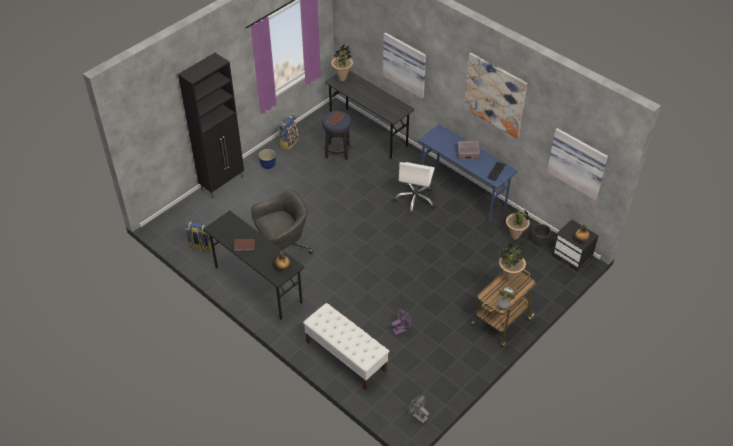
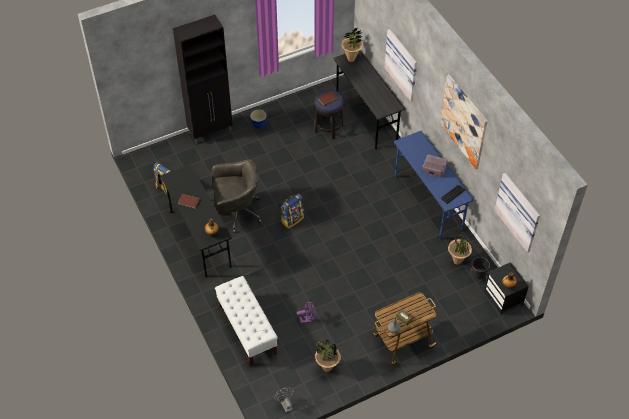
camera: 20 degrees right, 5 degrees up
(288, 142) = (287, 107): backpack -> backpack (292, 219)
(415, 199) = (379, 197): white office chair -> none
(509, 278) = (413, 304): potted plant -> potted plant (327, 368)

